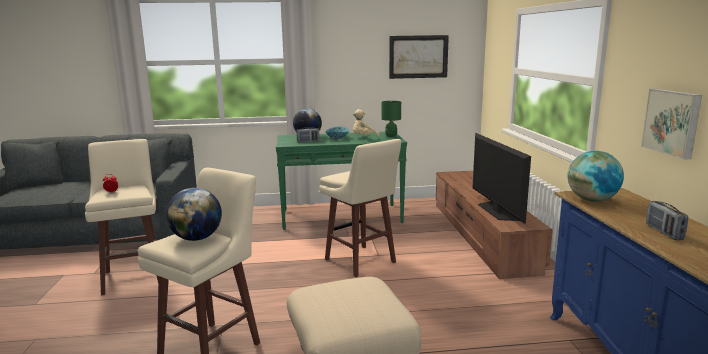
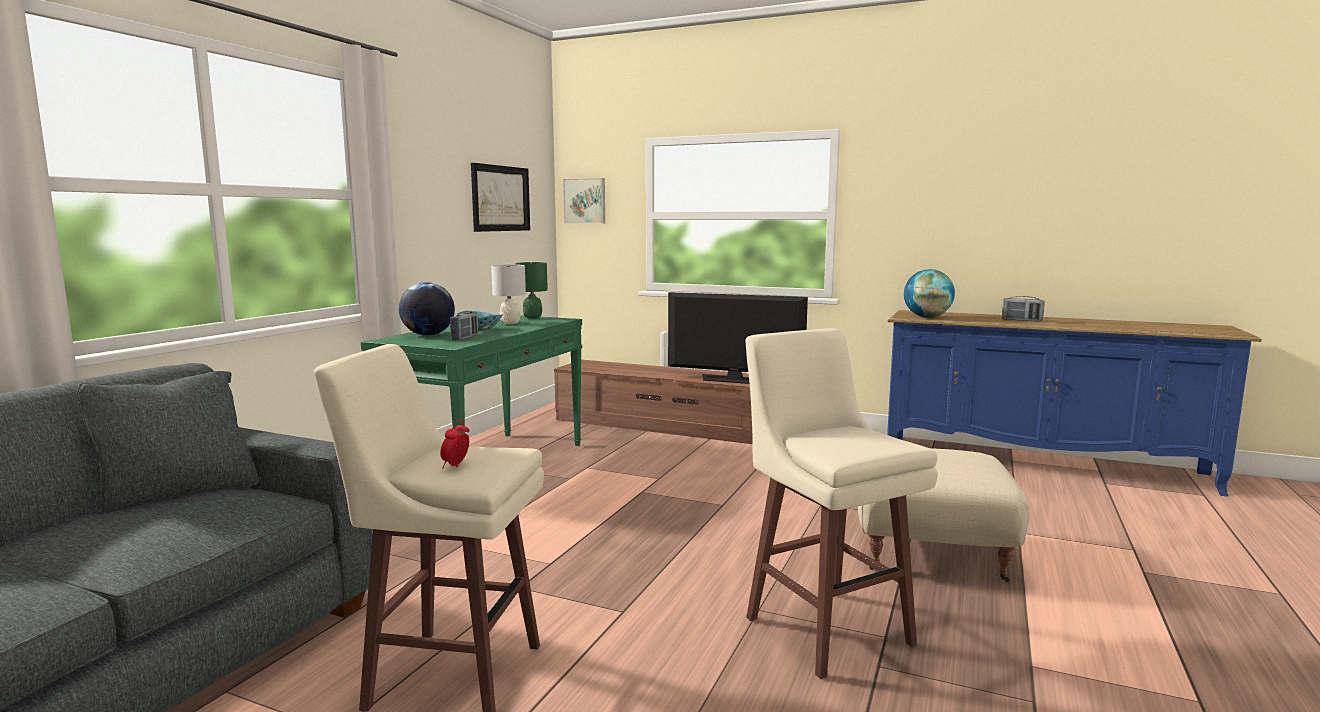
camera: 60 degrees left, 5 degrees down
(197, 238) = (845, 435): globe -> none
(361, 262) = (665, 490): beige stool -> none
(363, 137) = (509, 323): beige plush toy -> grey table lamp
(672, 122) = (948, 240): picture -> picture (585, 201)

